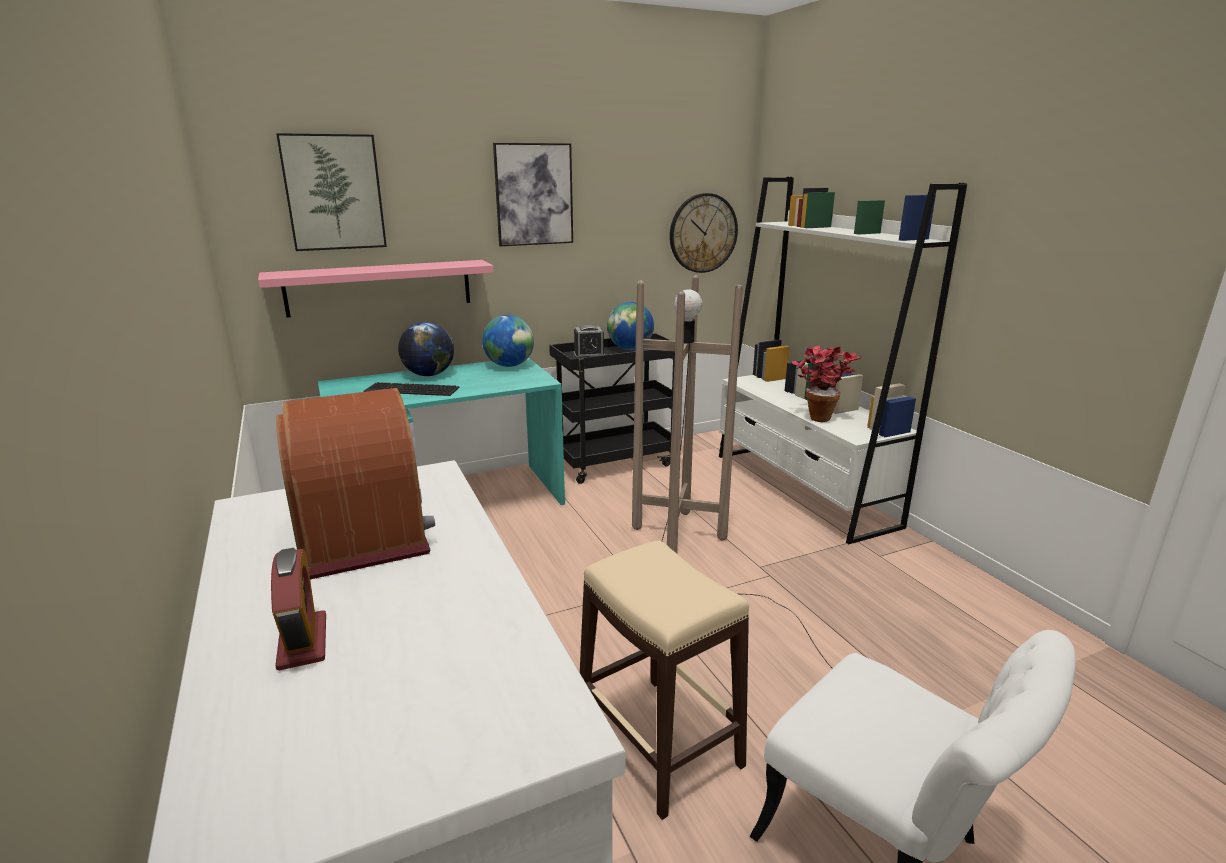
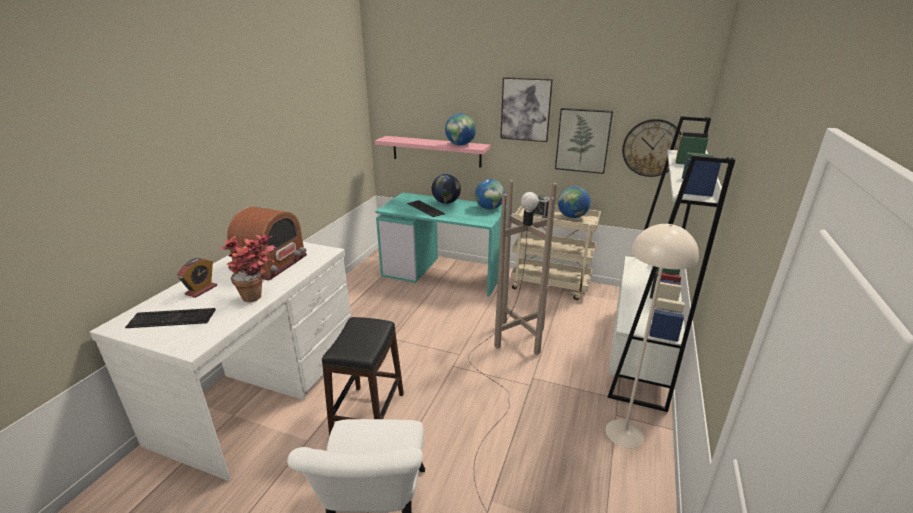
camera: 45 degrees right, 5 degrees up
(333, 192) = (419, 100): picture -> picture (583, 140)
(365, 721) = (173, 318): none -> keyboard
(440, 265) = (460, 145): none -> globe
(616, 462) = (551, 285): black cart -> beige cart
(658, 741) = (369, 415): beige stool -> black stool
(818, 416) = (634, 303): potted plant -> potted plant (259, 295)
(912, 567) = (625, 433): none -> beige floor lamp

